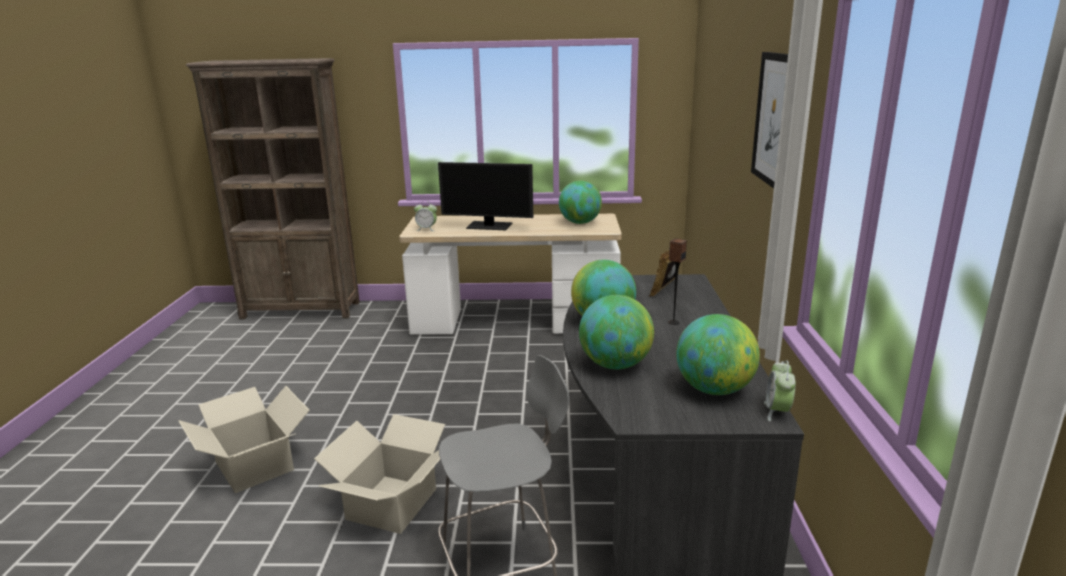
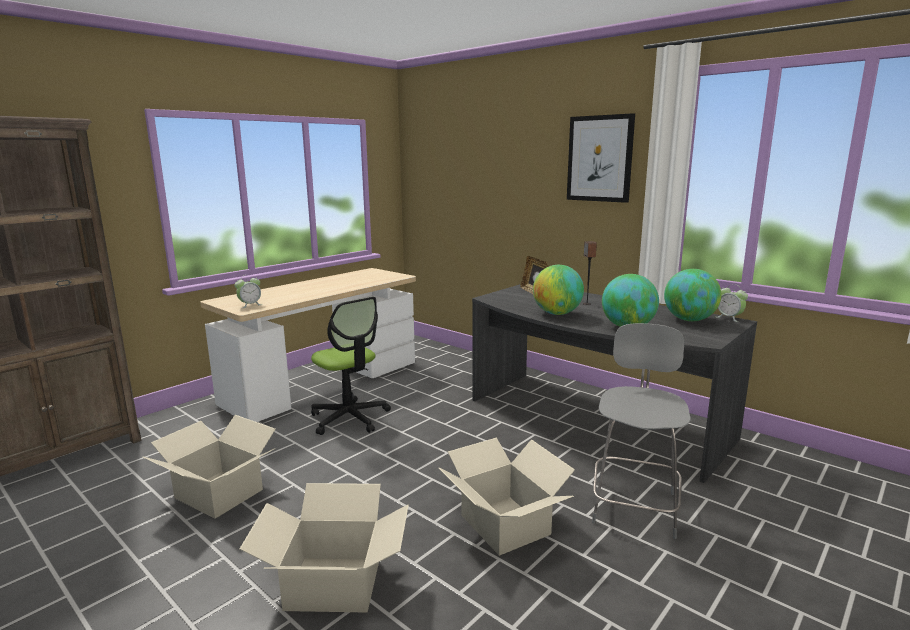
camera: 50 degrees left, 5 degrees down
(316, 374) = (219, 493): none -> cardboard box
(473, 360) = (349, 418): none -> office chair
(489, 226) = (302, 291): monitor -> none
(580, 223) = (367, 276): globe -> none

